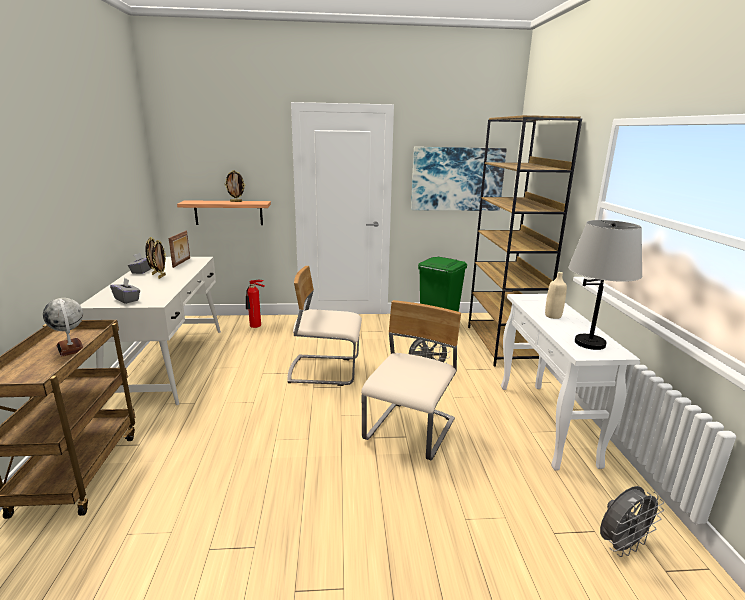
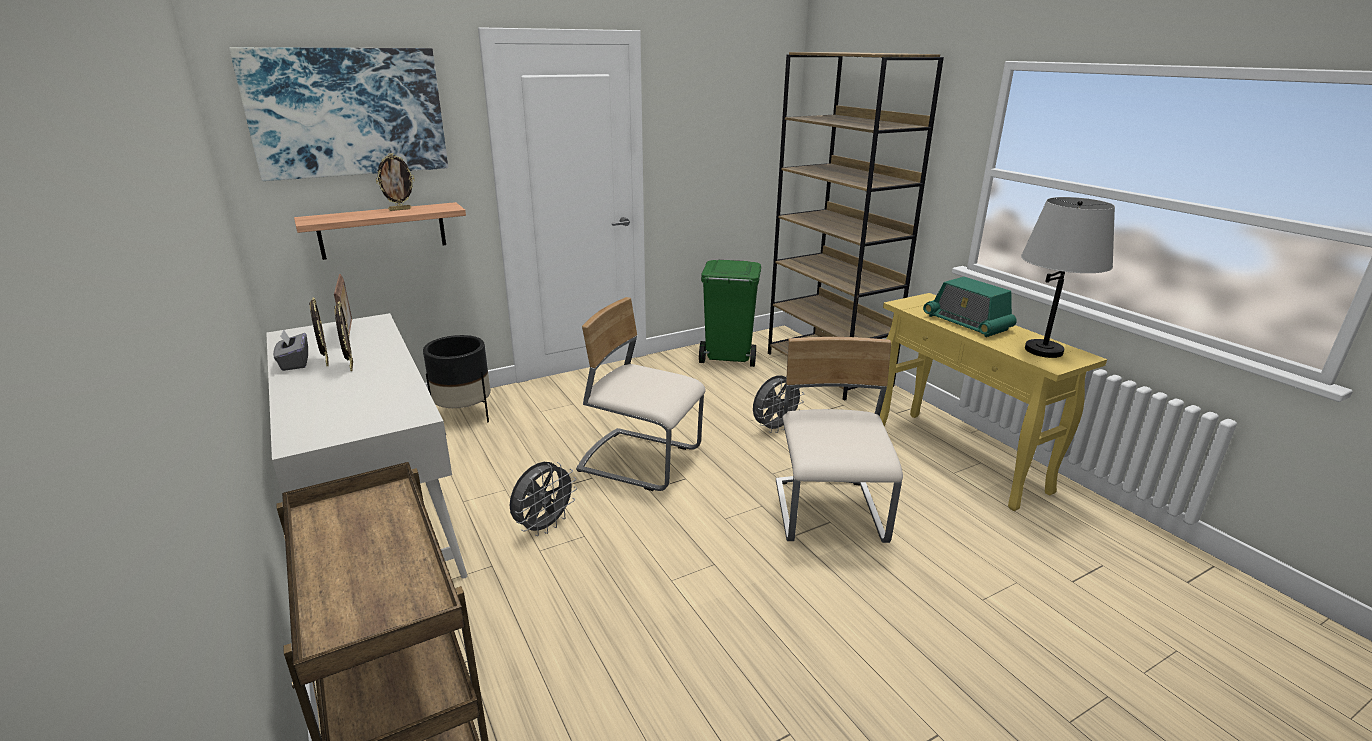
camera: 25 degrees left, 5 degrees up
(71, 348) = (379, 533): globe -> none
(127, 299) = (353, 421): grey tissue box -> none
(255, 326) = (464, 416): fire extinguisher -> black planter
(324, 370) = (640, 460): beige chair -> beige chair turned 45 degrees clockwise
(457, 179) = (729, 142): picture -> picture (348, 112)
(546, 423) = (959, 458): white console table -> yellow console table
(553, 316) = (967, 323): beige bottle -> radio
(621, 545) = (1135, 571): grey fan -> grey fan (544, 526)

